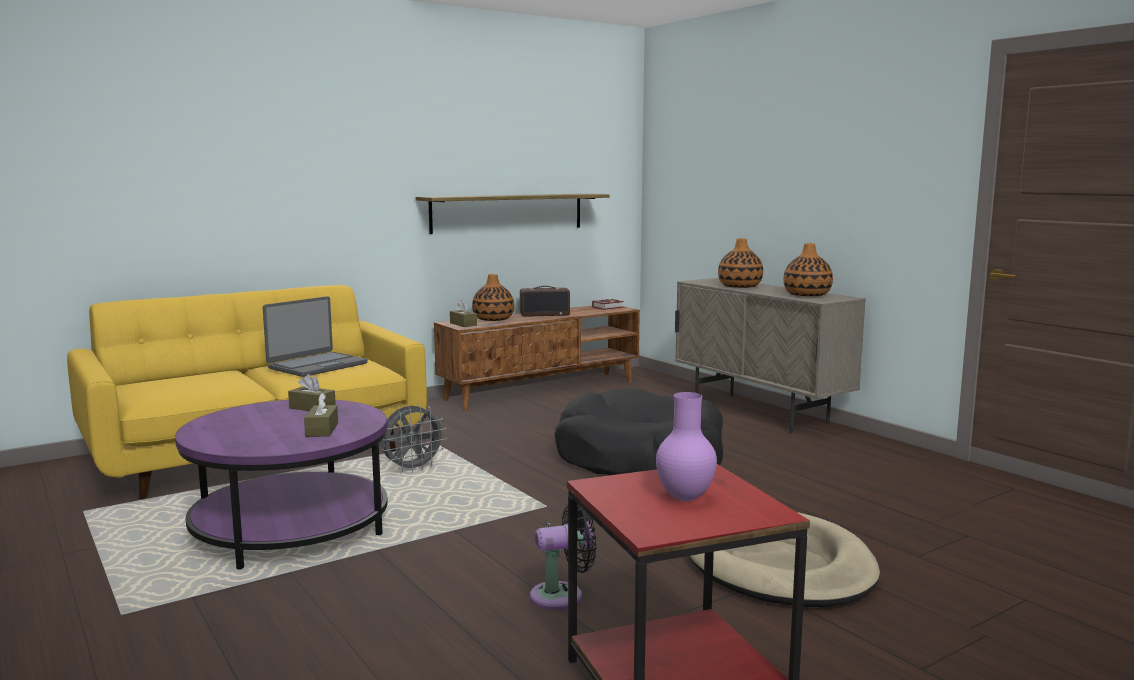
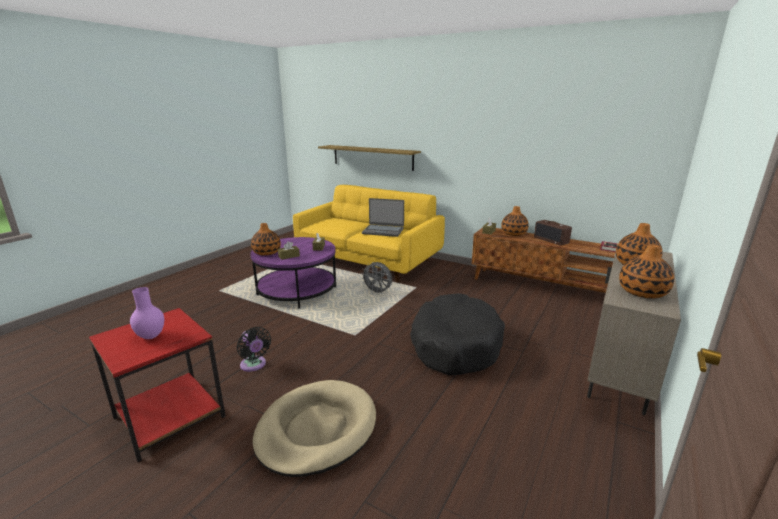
camera: 65 degrees right, 10 degrees up
(260, 443) = (267, 253): none -> vase
(508, 212) = (548, 168): shelf -> shelf (372, 157)

